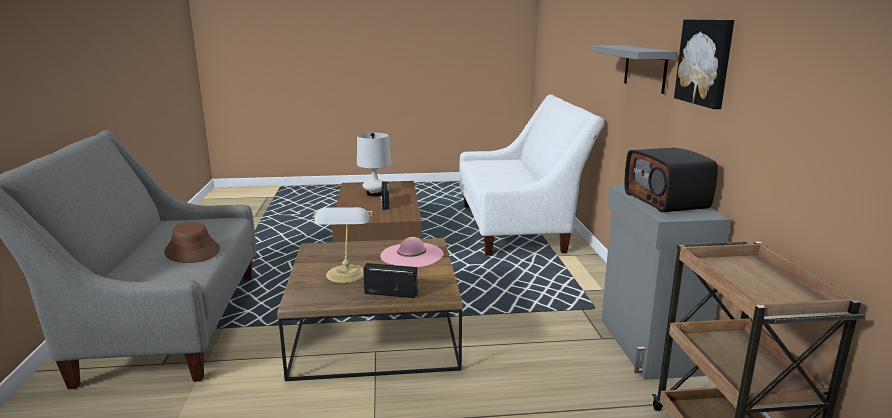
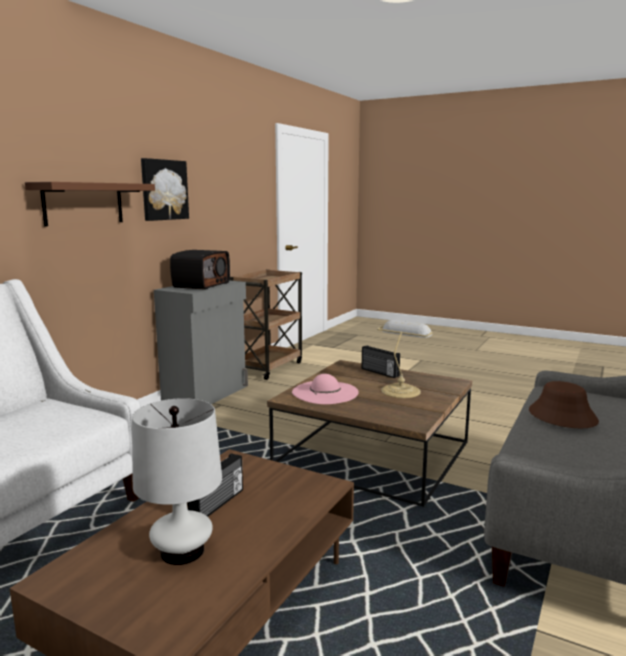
camera: 145 degrees left, 5 degrees down
(645, 68) = (83, 203): grey shelf -> brown shelf

